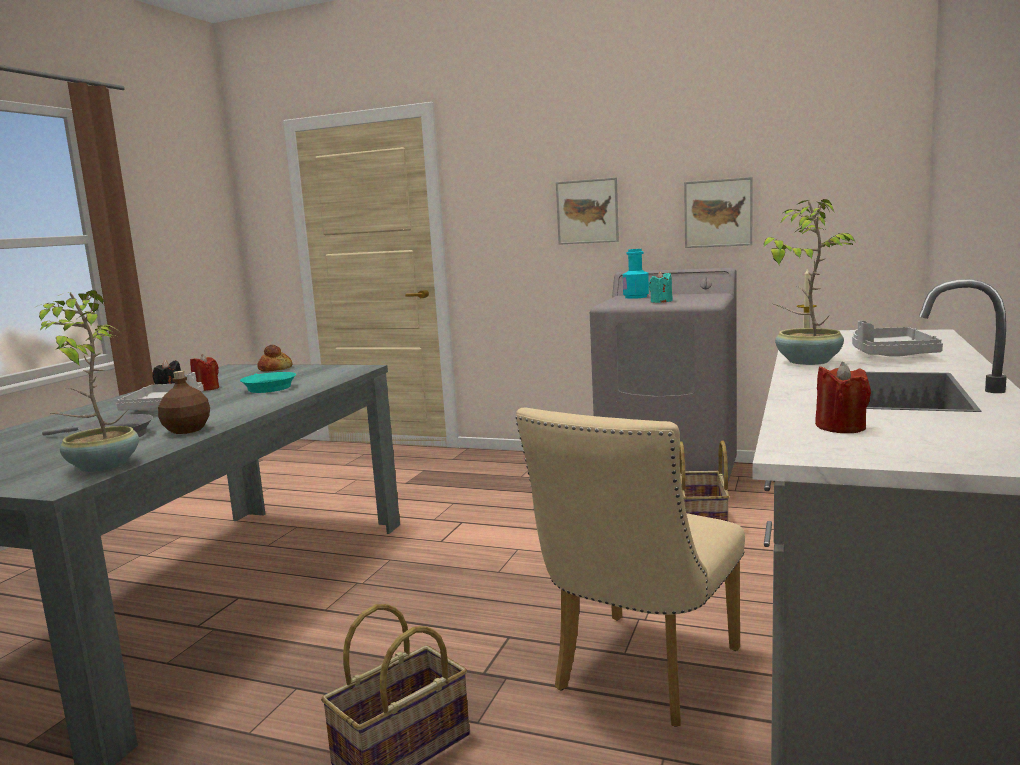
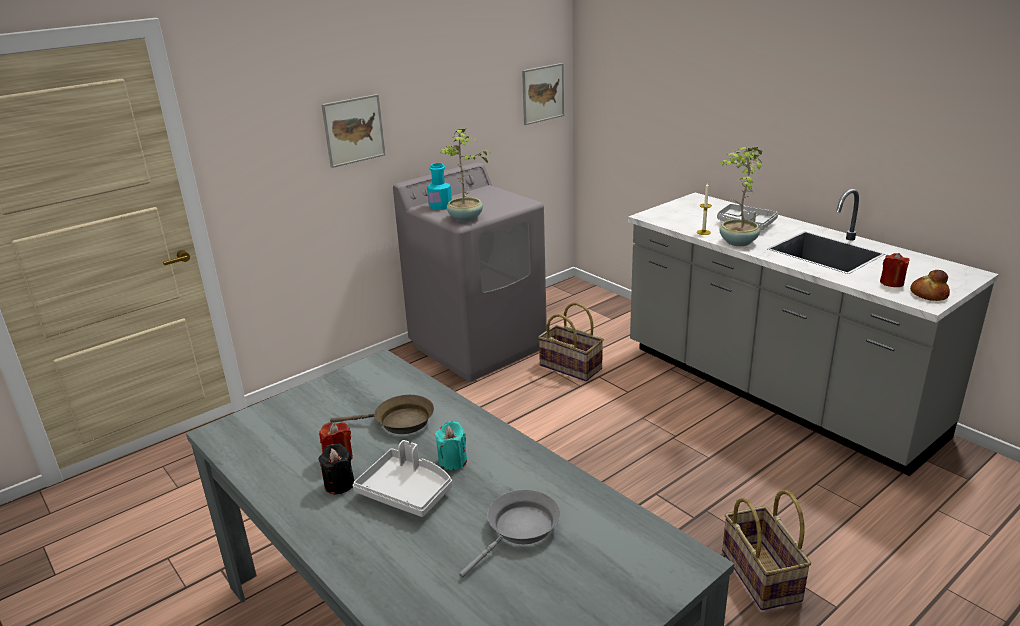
camera: 60 degrees left, 15 degrees up
(101, 466) = (640, 536): potted plant -> potted plant (465, 218)
(186, 430) = (546, 483): brown bottle -> none
(267, 387) = (399, 422): turquoise frying pan -> brown frying pan
(275, 369) = (291, 406): bread -> bread (928, 294)
(638, 675) = (736, 462): beige chair -> none
(661, 302) = (489, 208): turquoise candle -> turquoise candle (452, 461)
(718, 213) = (457, 117): picture -> picture (543, 93)

